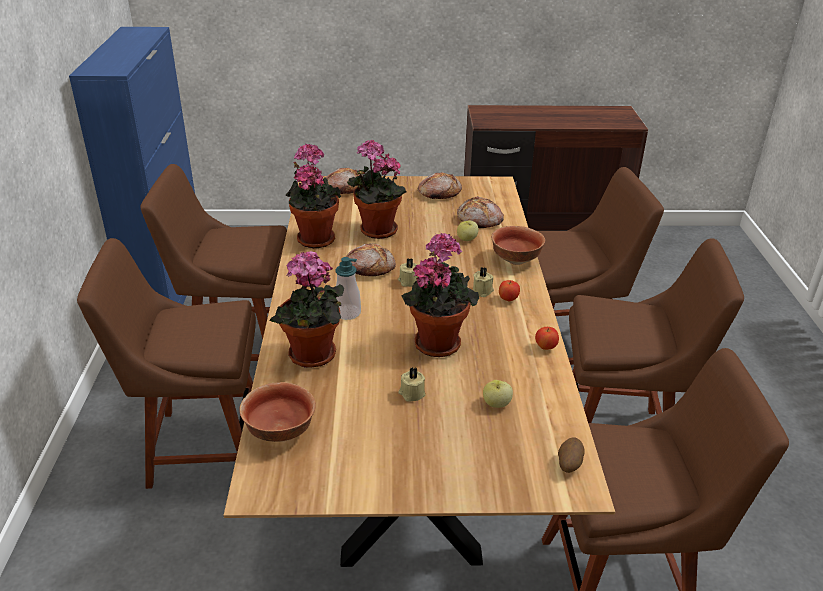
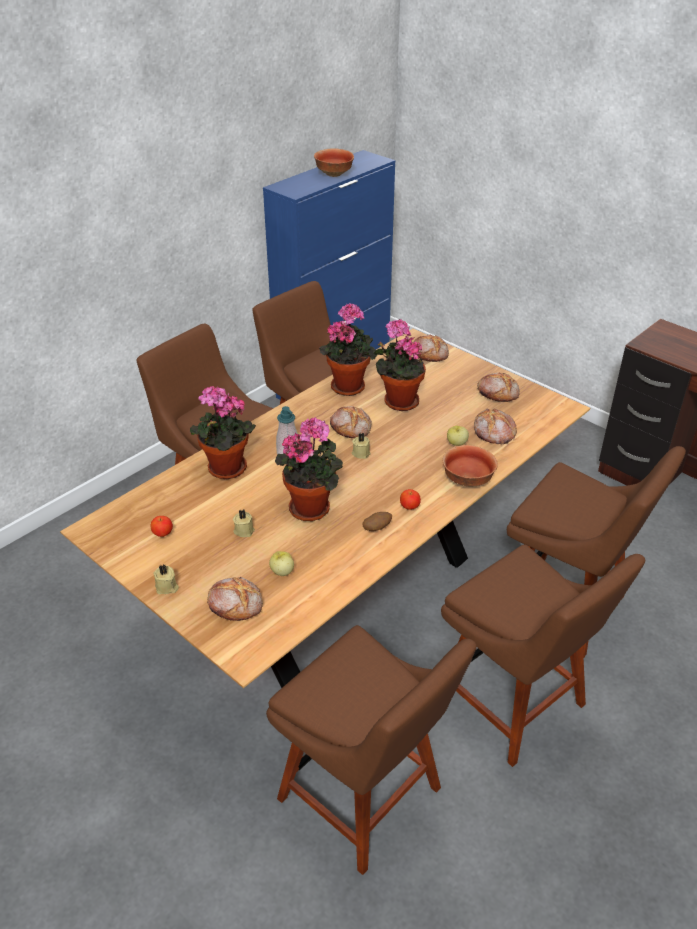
camera: 45 degrees right, 5 degrees up
(280, 430) = (146, 504): bowl -> bowl (334, 174)
(483, 291) = (401, 490): beige candle -> beige candle (167, 587)
(503, 454) = (235, 604): none -> bread
(545, 347) = (377, 557): apple -> apple (163, 534)
(569, 464) = (263, 639): potato -> potato (377, 528)

